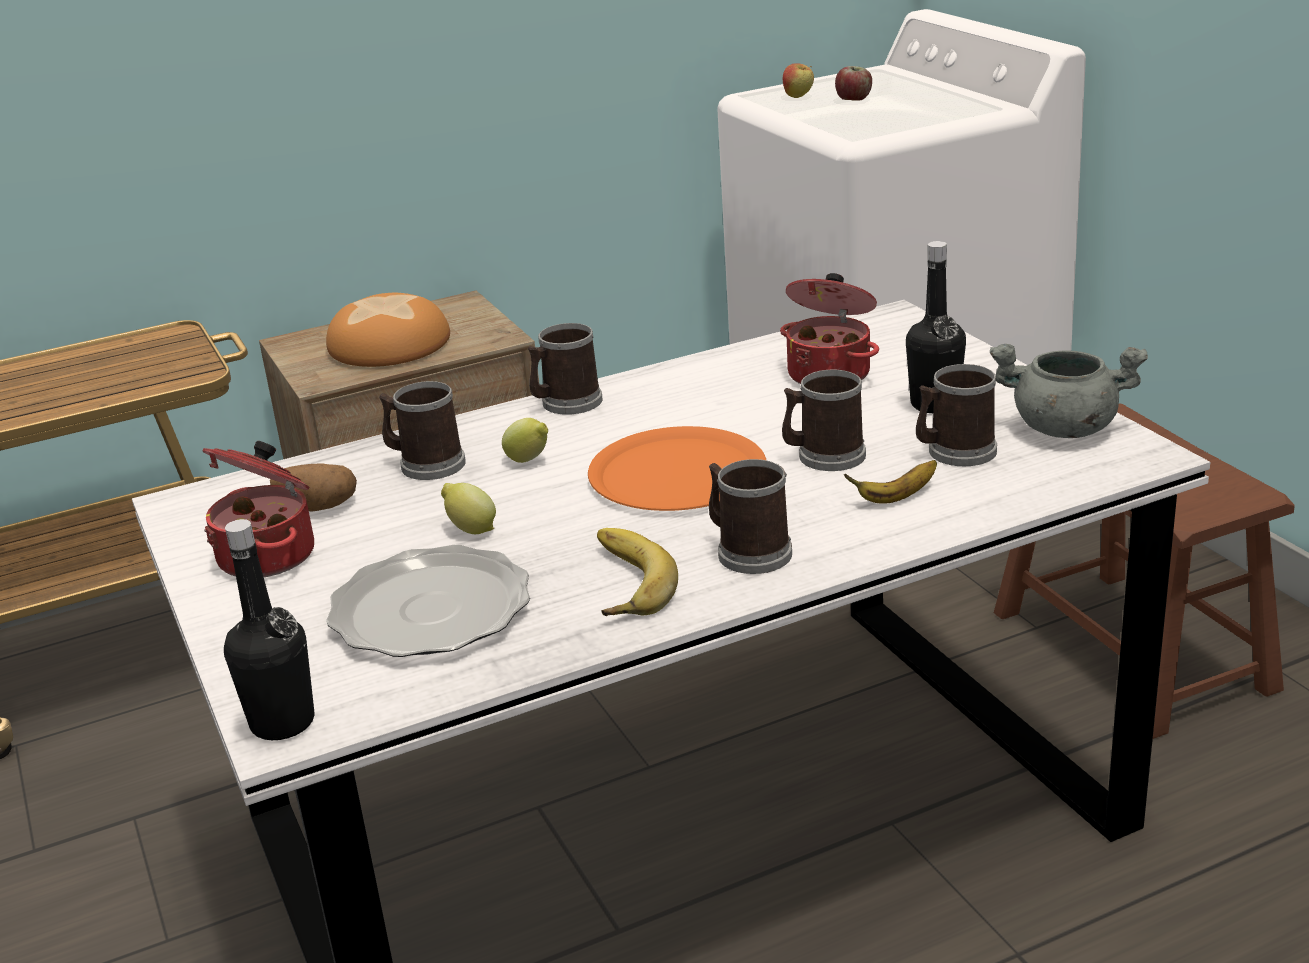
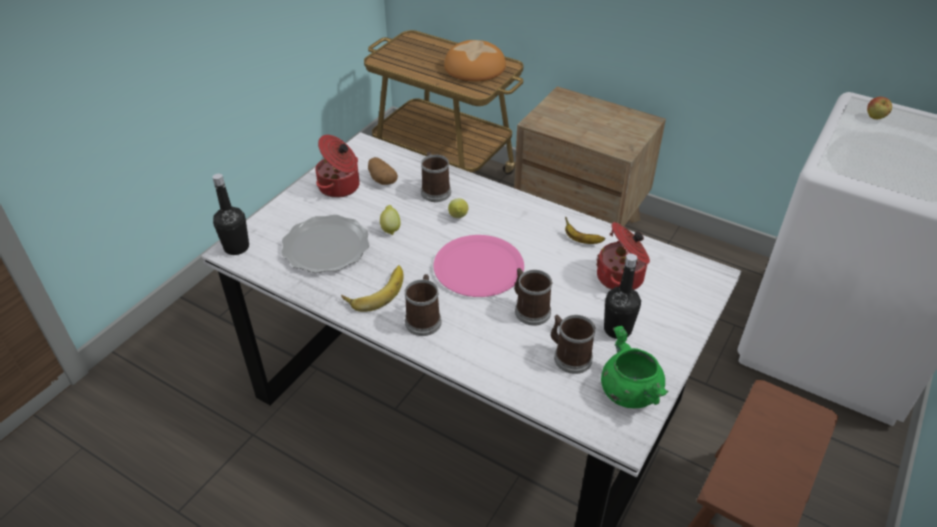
camera: 55 degrees right, 15 degrees up
(390, 345) = (585, 122): bread -> bread (474, 67)
(566, 403) = (518, 204): mug -> none
(677, 473) = (478, 267): orange plate -> pink plate
(854, 100) = (894, 141): apple -> none
(896, 497) = (506, 351): banana -> banana (581, 240)
(1063, 428) = (629, 391): grey cooking pot -> green cooking pot

